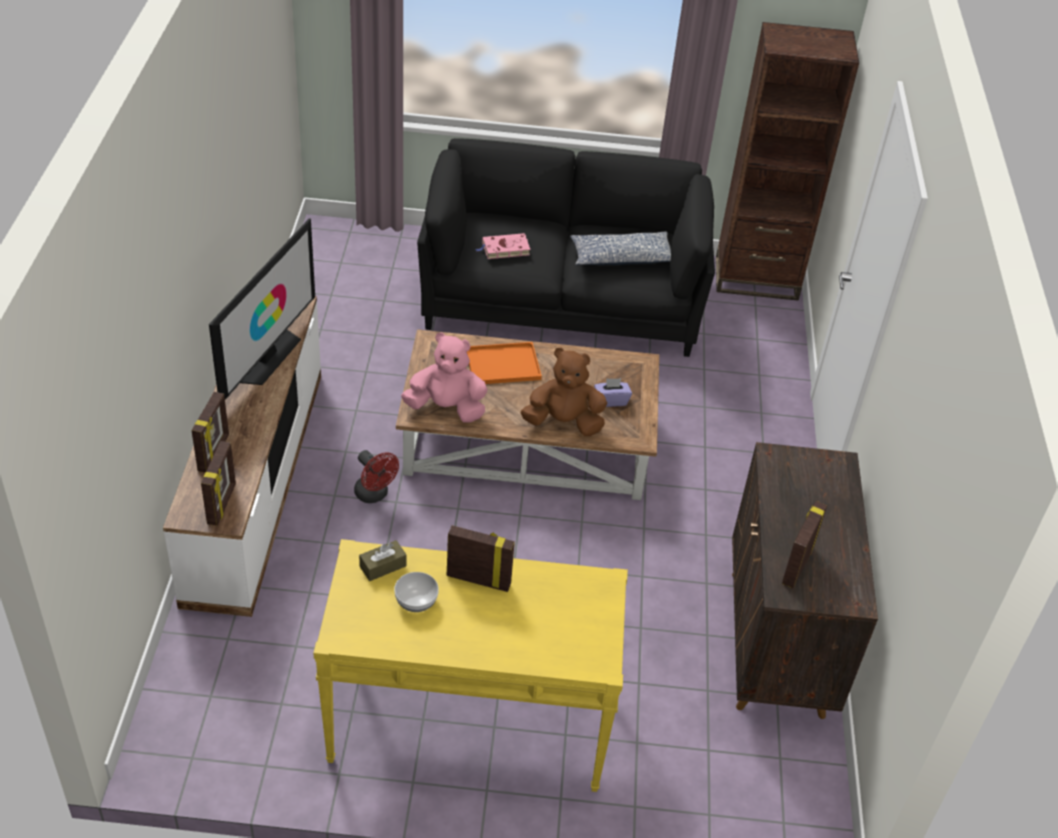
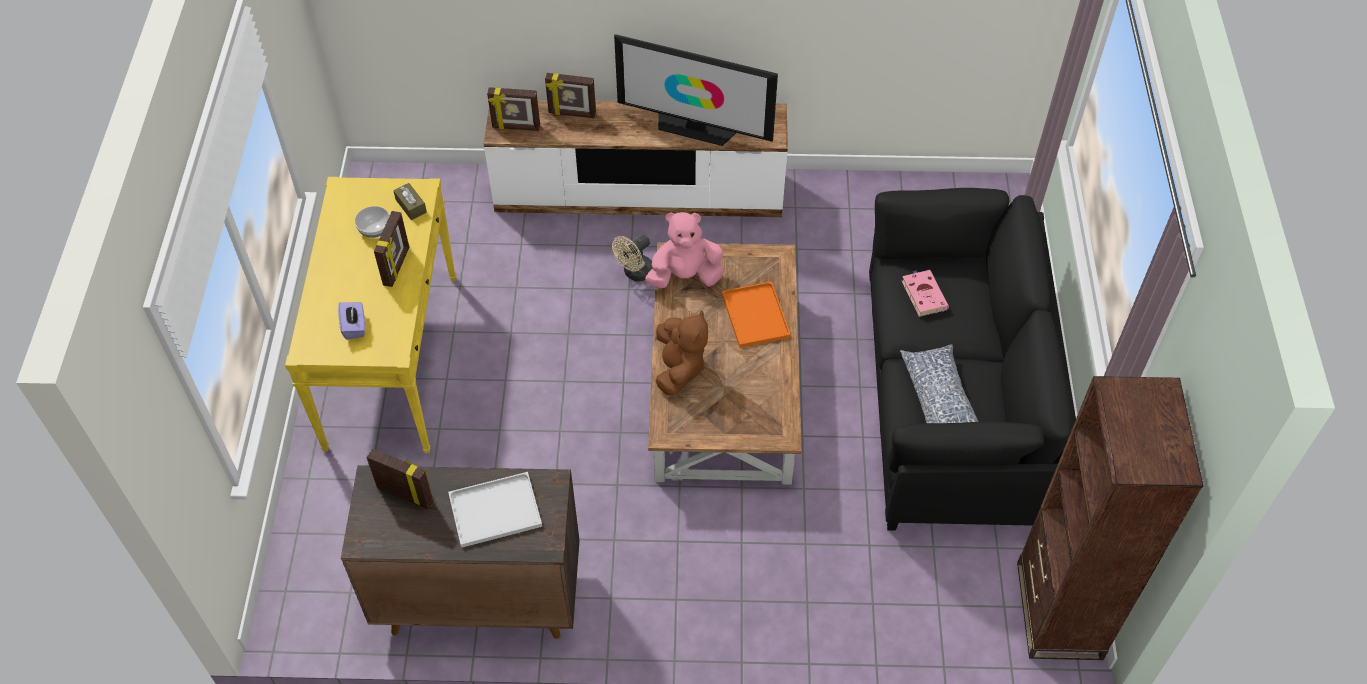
camera: 90 degrees right, 10 degrees up
(374, 495) = (635, 273): red fan -> beige fan
(446, 408) = (685, 276): pink plush toy -> pink plush toy turned 105 degrees counterclockwise
(611, 400) = (718, 407): purple tissue box -> purple tissue box (354, 327)
(809, 498) = (493, 512): none -> white tray

